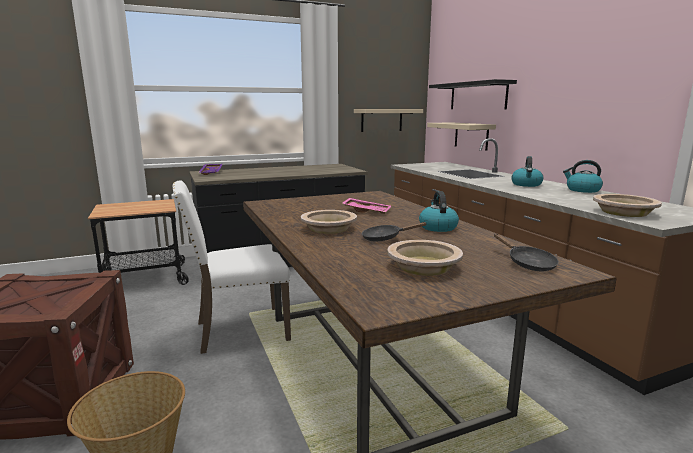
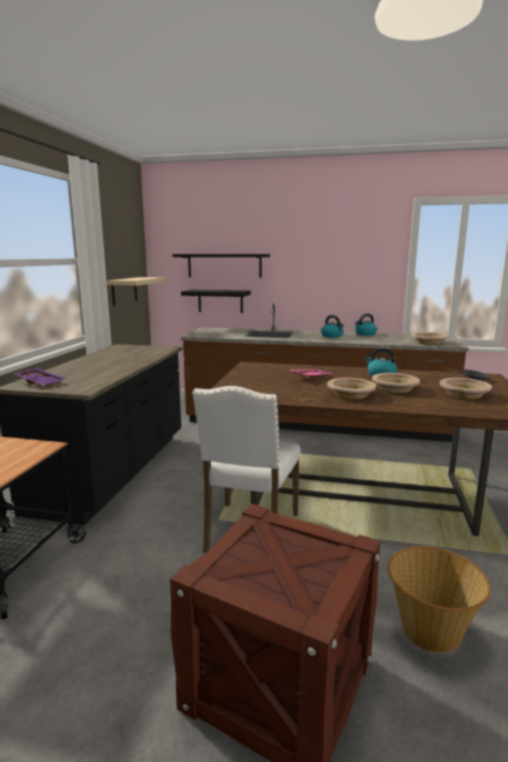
camera: 55 degrees left, 0 degrees up
(385, 238) = (394, 388): black frying pan -> beige bowl
(471, 135) = (220, 301): beige shelf -> black shelf

